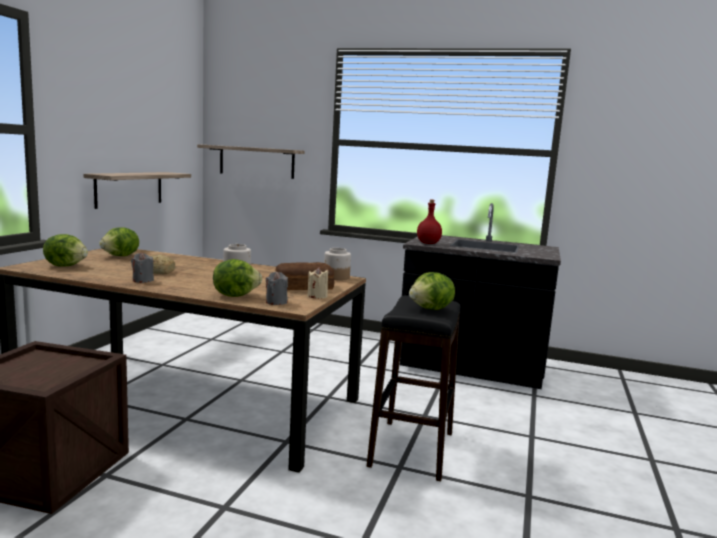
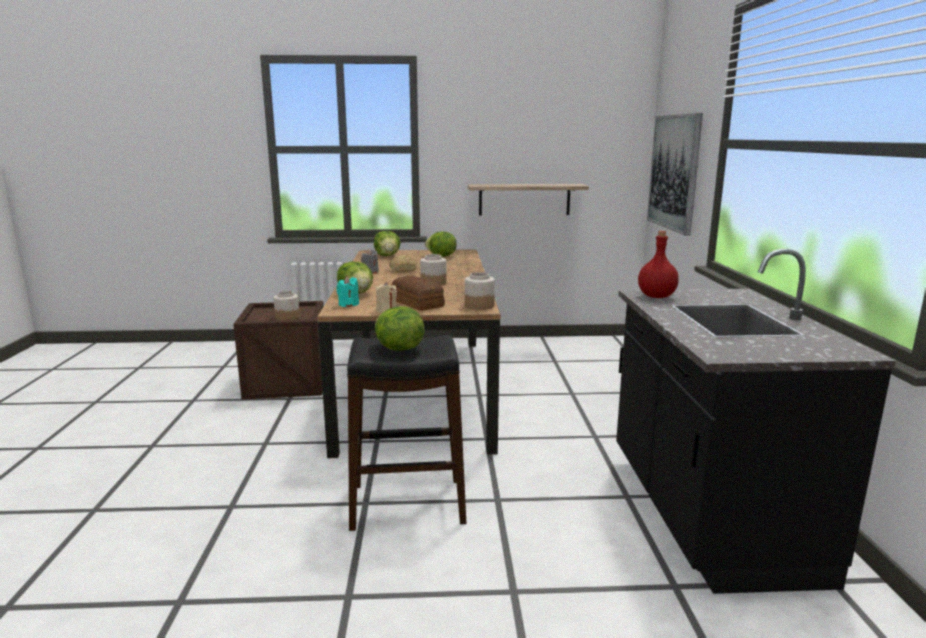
camera: 70 degrees right, 5 degrees up
(62, 368) = (287, 317): none -> jar
(256, 162) = (674, 172): shelf -> picture
(276, 302) = (348, 304): grey candle -> turquoise candle

